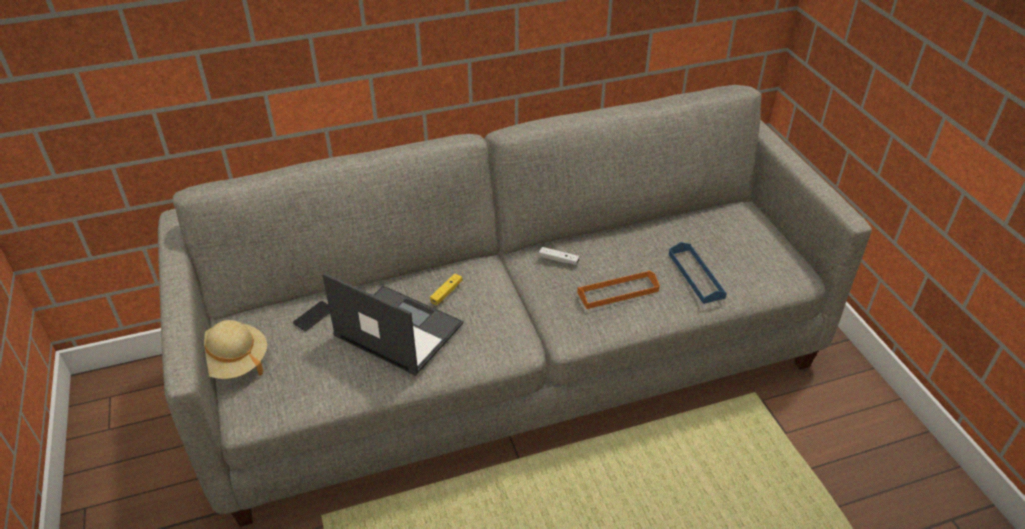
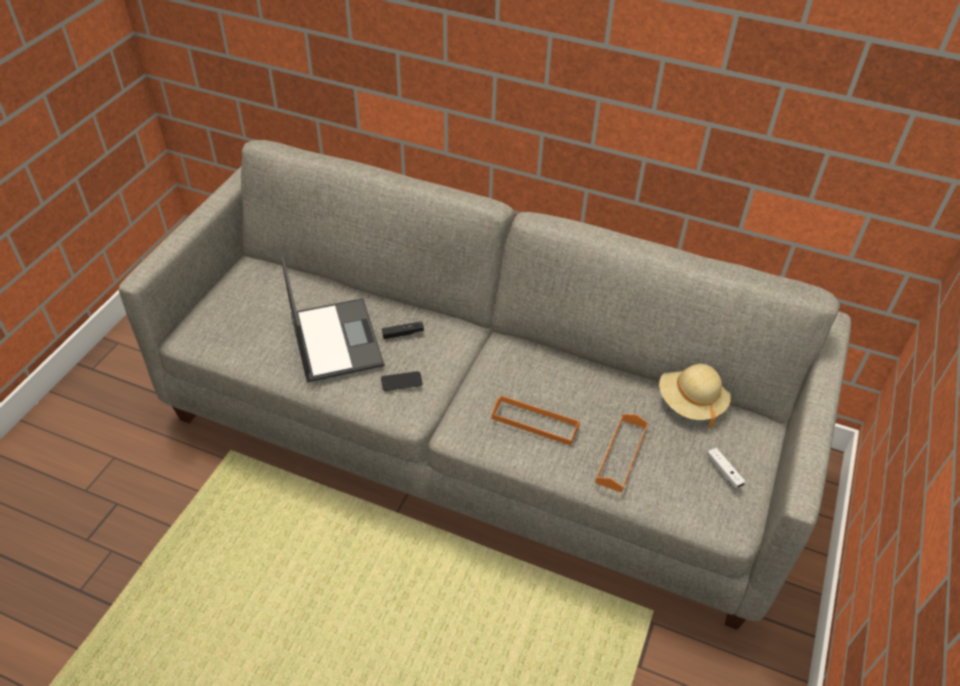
camera: 40 degrees right, 5 degrees up
(232, 362) = (215, 293): beige hat -> beige hat (691, 402)
(313, 316) = (296, 292): phone -> phone (401, 381)
(446, 292) = (403, 333): yellow game controller -> black game controller
(558, 260) = (522, 363): white game controller -> white game controller (724, 471)
(696, 275) = (621, 454): blue tray -> orange tray

